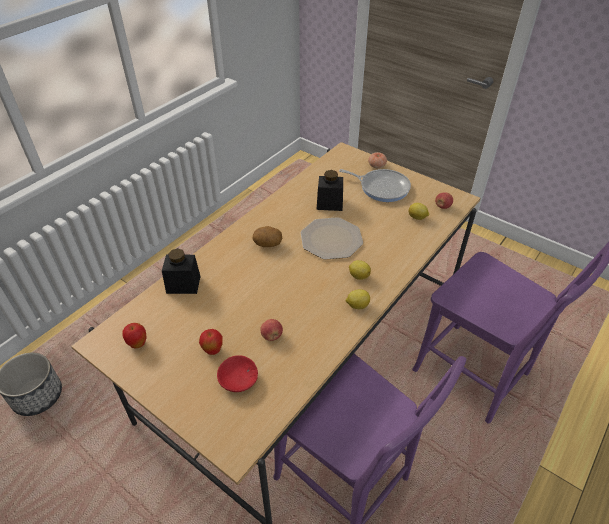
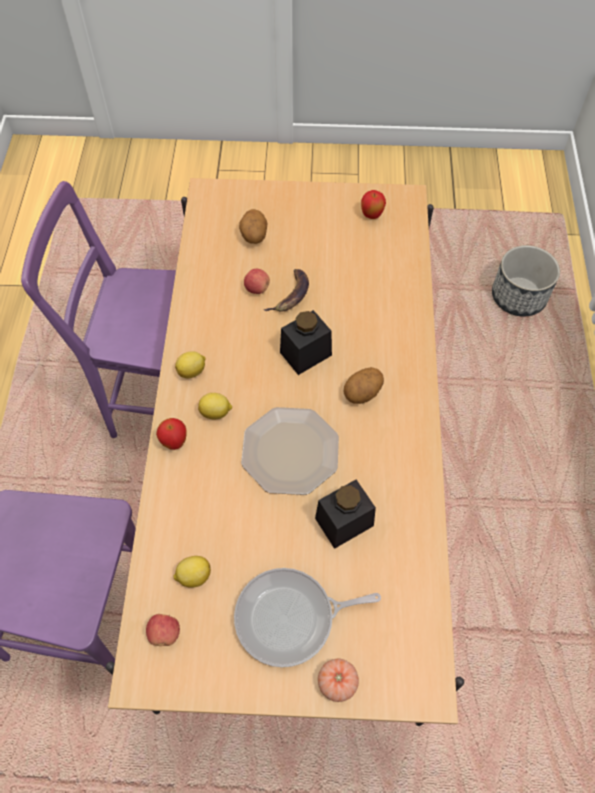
camera: 145 degrees right, 15 degrees up
(183, 284) = (399, 288): black jar -> black jar (305, 354)
(213, 350) = (299, 246): apple -> apple (174, 442)
(237, 380) = (253, 236): red bowl -> potato
(253, 318) = (291, 295): none -> banana

